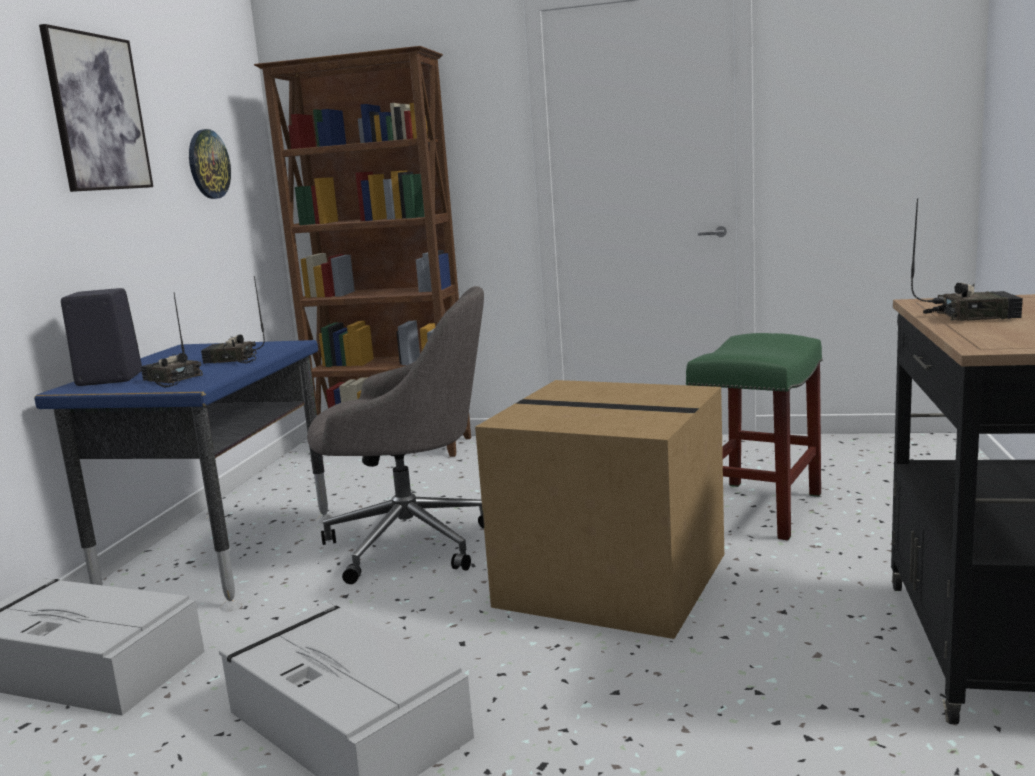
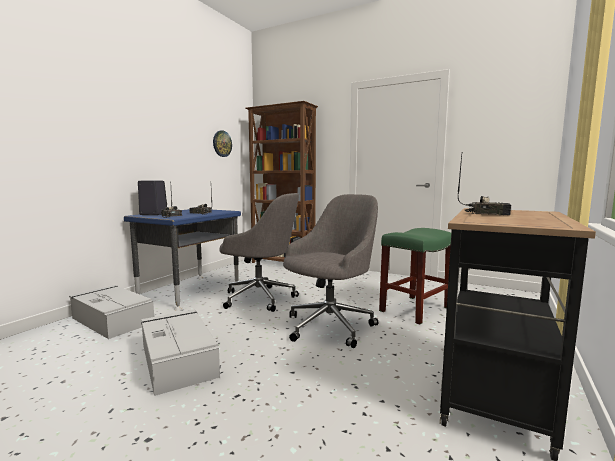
camera: 15 degrees right, 5 degrees down
(97, 113) = (172, 118): picture -> none
(616, 579) = (330, 326): cardboard box -> grey office chair

